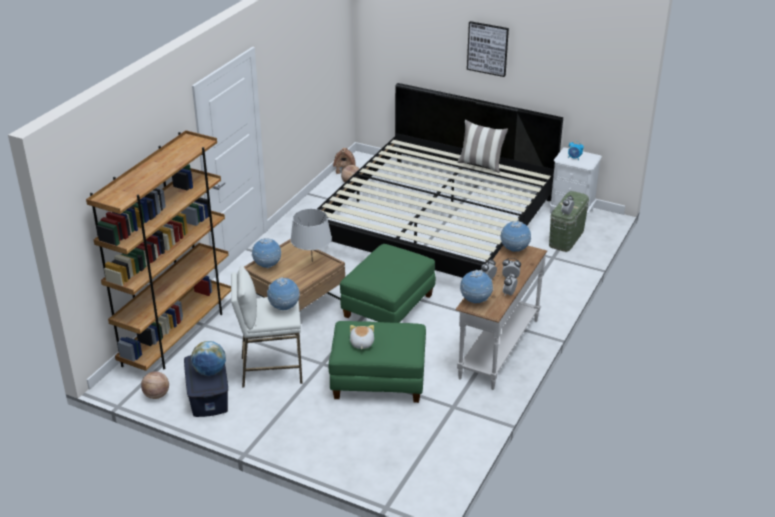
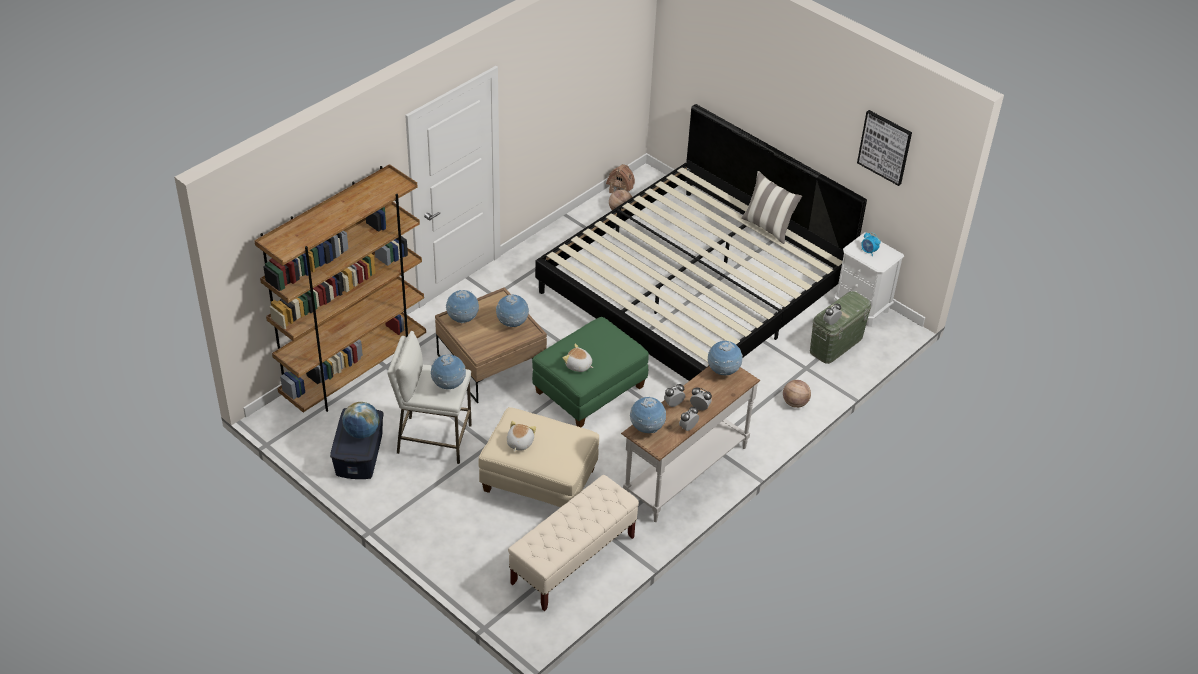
camera: 15 degrees right, 10 degrees up
(156, 395) = (308, 441): basketball -> basketball (795, 403)
(312, 261) = (512, 324): grey table lamp -> globe
(378, 381) = (538, 481): green ottoman -> beige ottoman
(383, 279) = (578, 366): none -> plush toy
(438, 435) = (573, 560): none -> beige bench
(488, 48) = (794, 97): picture -> picture (885, 147)

